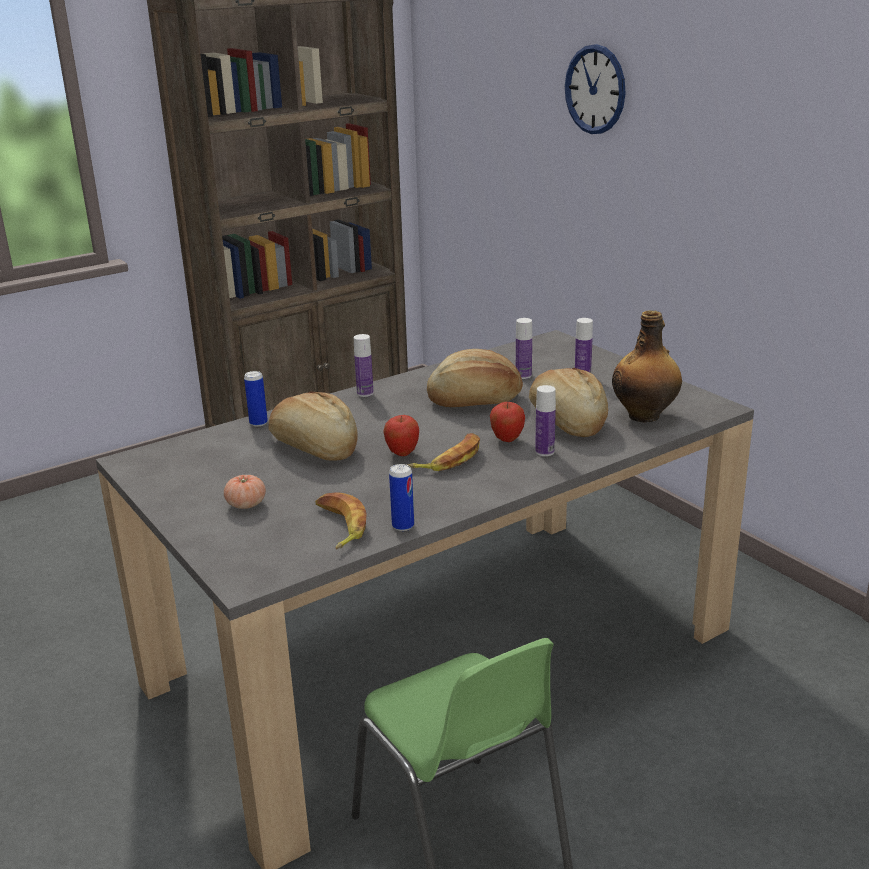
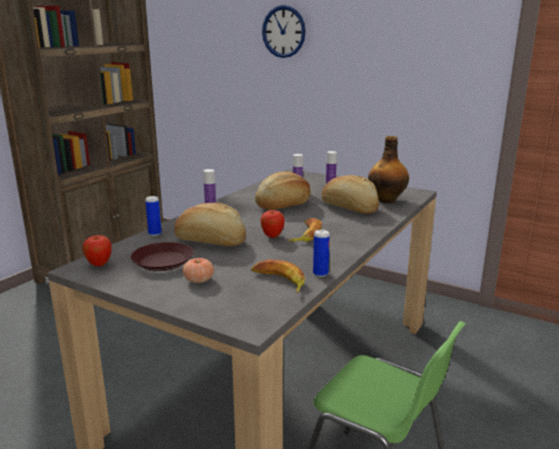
camera: 25 degrees left, 5 degrees down
(229, 468) = (162, 261): none -> brown plate
(507, 439) = (327, 221): apple -> apple (99, 264)
(544, 452) = (356, 223): bottle -> none

